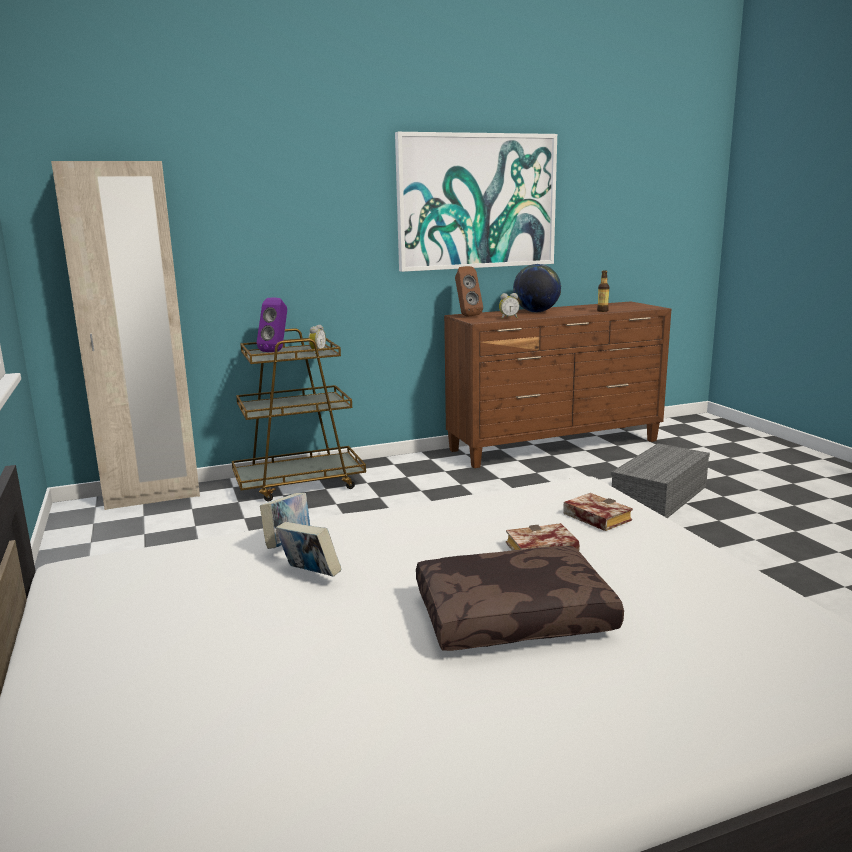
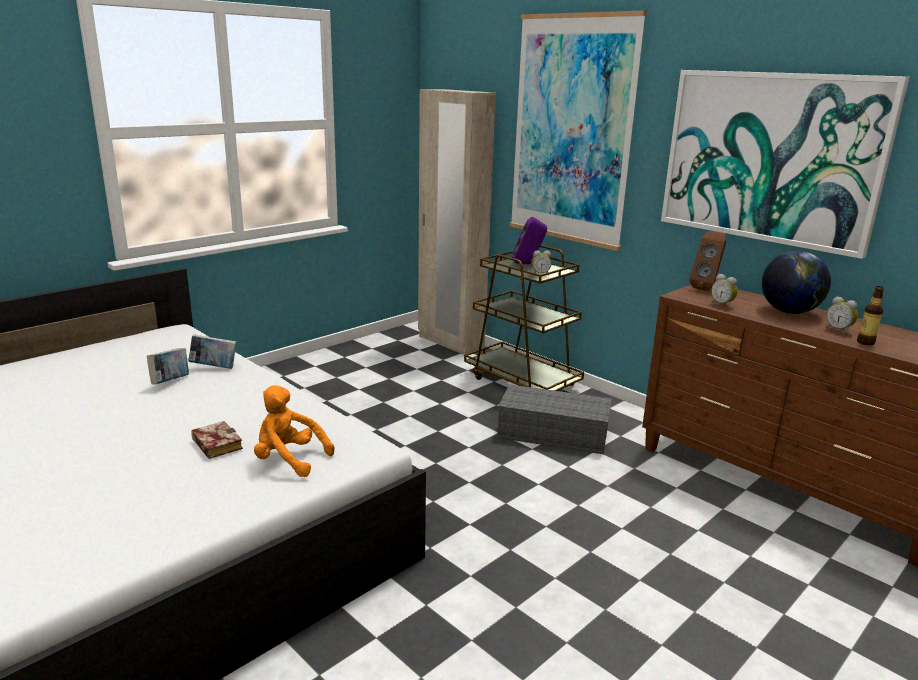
camera: 65 degrees right, 5 degrees up
(278, 200) = (572, 131): none -> picture
(514, 615) = (113, 447): brown pillow -> none
(578, 311) = (839, 330): none -> alarm clock
(593, 517) = (289, 460): book -> orange plush toy
(660, 497) = (692, 587): grey storage box -> grey storage box (551, 433)

